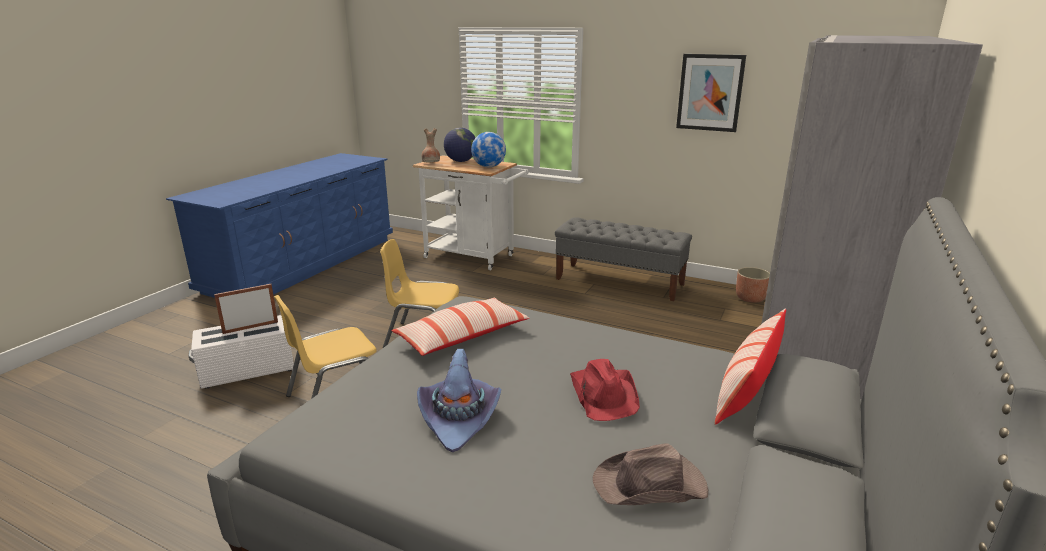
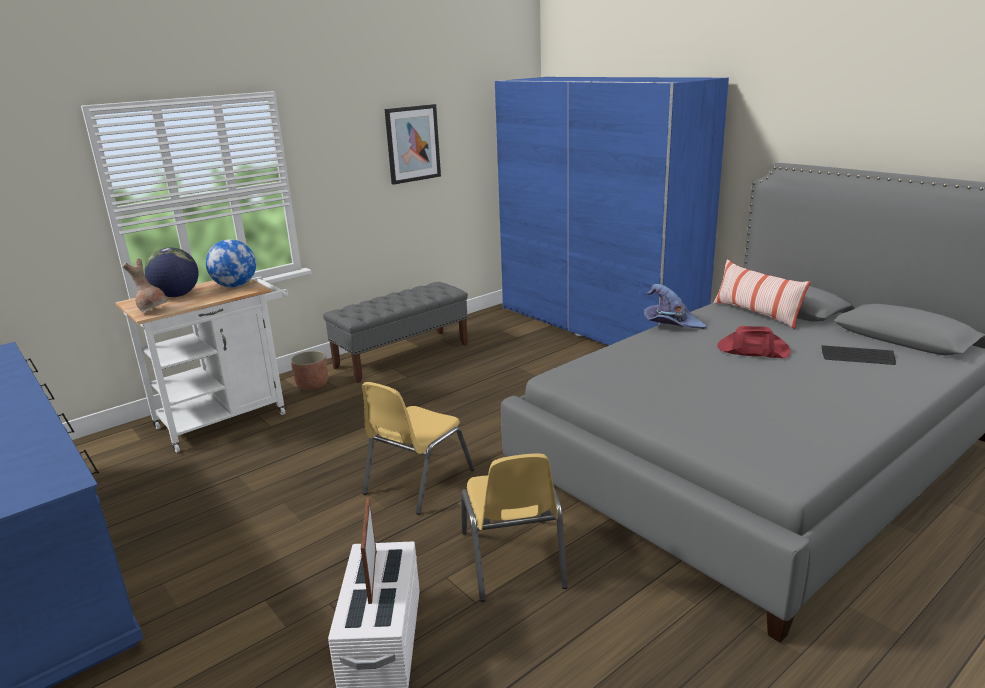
camera: 65 degrees left, 0 degrees up
(459, 417) = (773, 400): purple hat -> purple hat (671, 324)
(462, 337) = (635, 384): pillow -> none
(651, 485) = (857, 357): brown hat -> keyboard
(750, 298) = (492, 317): planter -> planter (312, 385)
(815, 356) = (596, 325): grey wardrobe -> blue wardrobe

